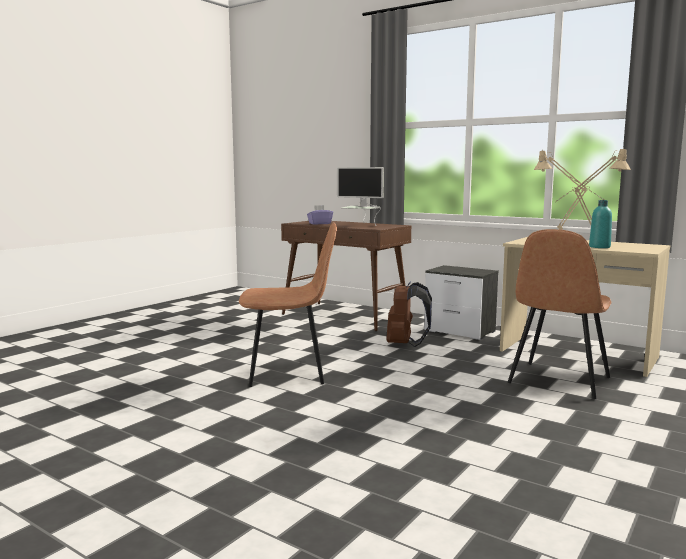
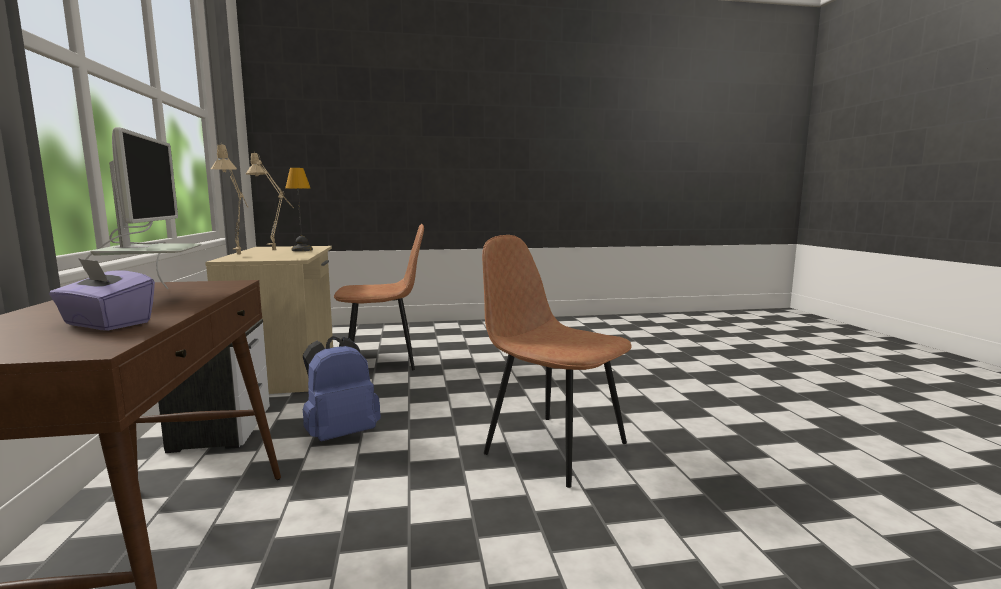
camera: 135 degrees left, 0 degrees up
(405, 344) = (340, 434): brown backpack -> blue backpack
(599, 247) = (302, 250): turquoise bottle -> table lamp

